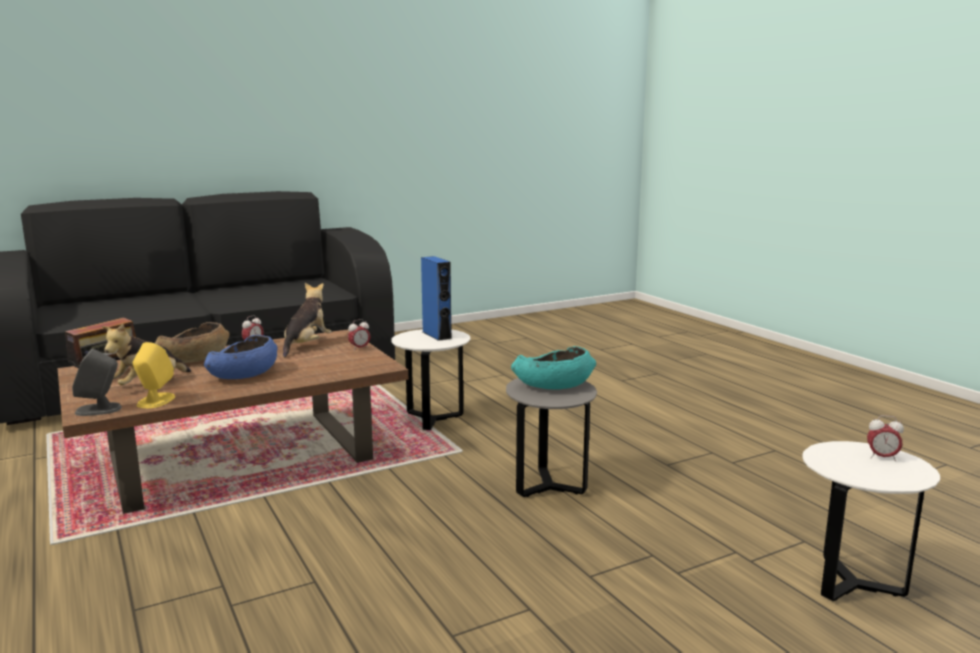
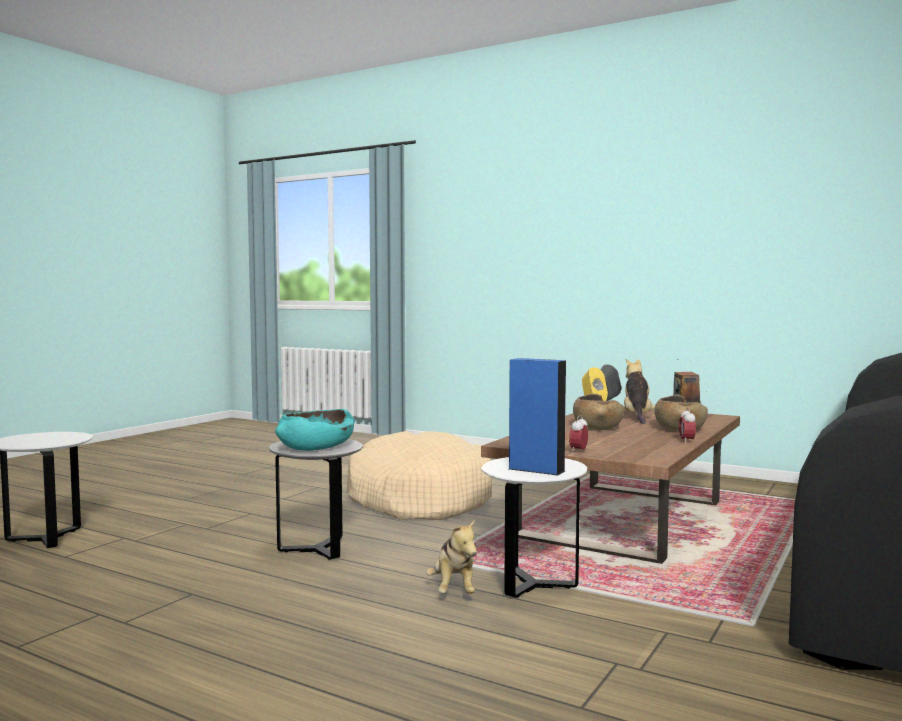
camera: 150 degrees right, 10 degrees down
(243, 375) = (597, 427): blue bowl -> brown bowl
(306, 345) = (637, 447): plush toy -> plush toy (453, 590)
(356, 550) = (418, 498): none -> beige dog bed
(882, 457) = (24, 442): alarm clock -> none

